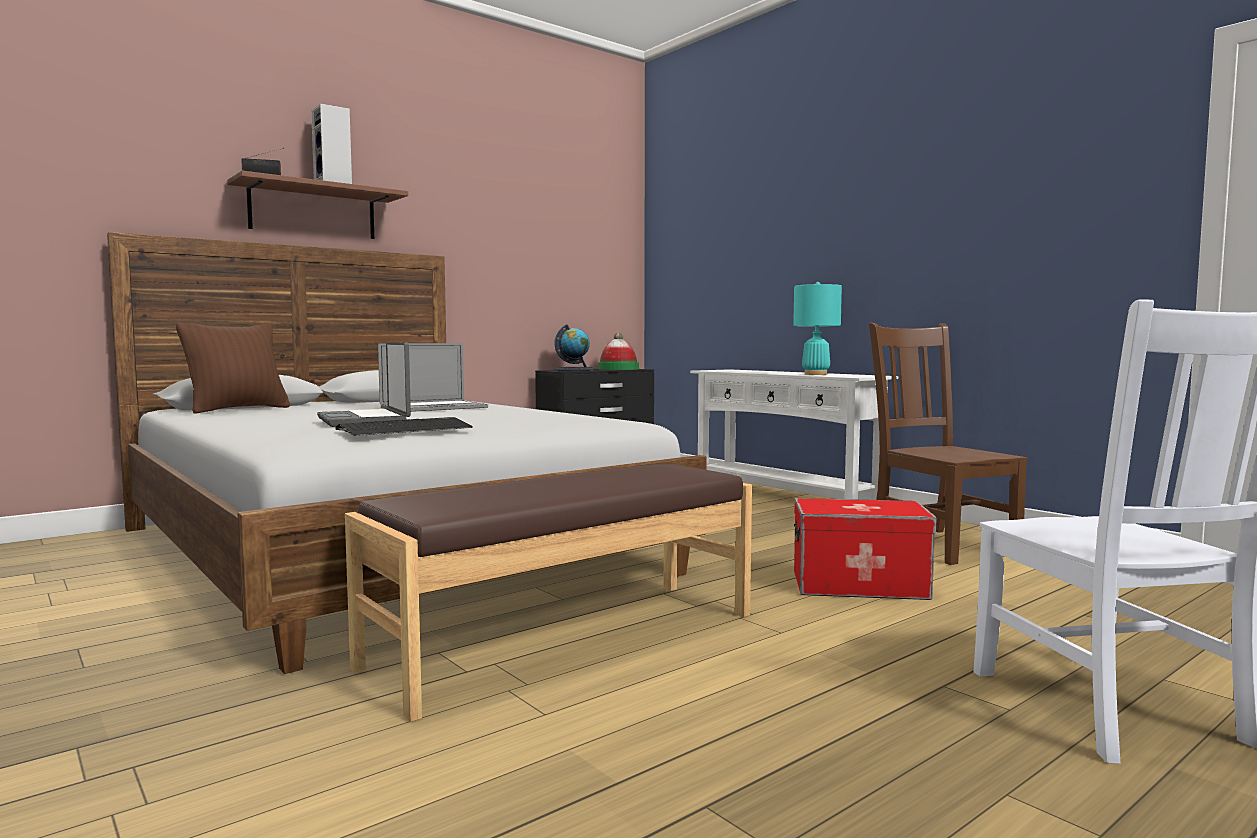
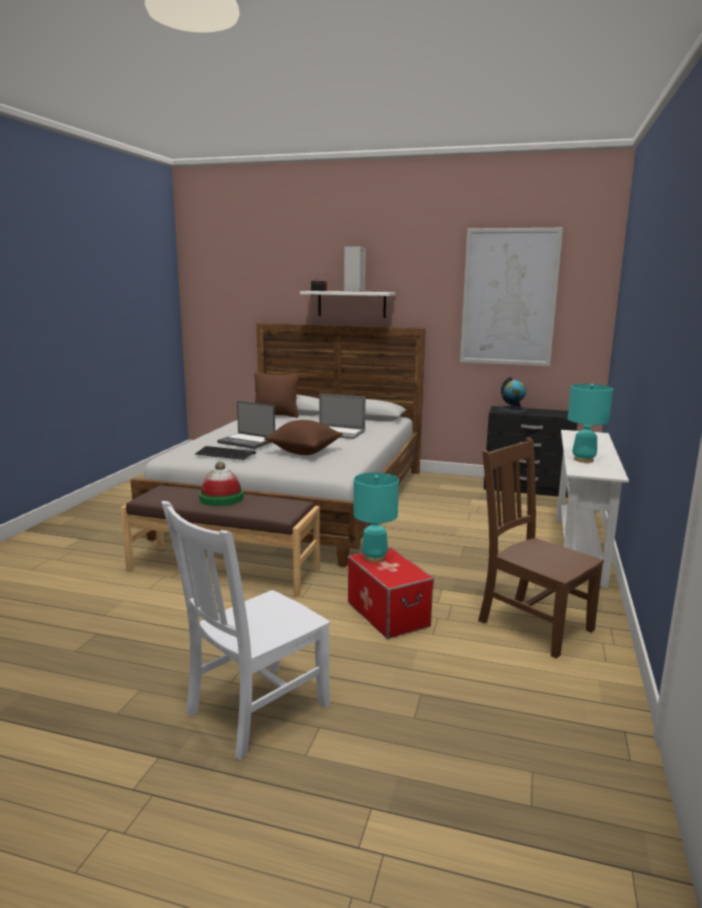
camera: 55 degrees right, 10 degrees up
(313, 211) = (351, 304): brown shelf -> white shelf
(365, 420) = (247, 442): laptop -> laptop turned 90 degrees counterclockwise
(495, 419) = (304, 452): none -> brown pillow
(540, 221) = (509, 298): none -> picture
(618, 369) = (554, 413): hat -> hat (221, 498)
(827, 506) = (374, 558): none -> turquoise table lamp
(940, 545) = (532, 623): brown chair -> brown chair turned 75 degrees counterclockwise

